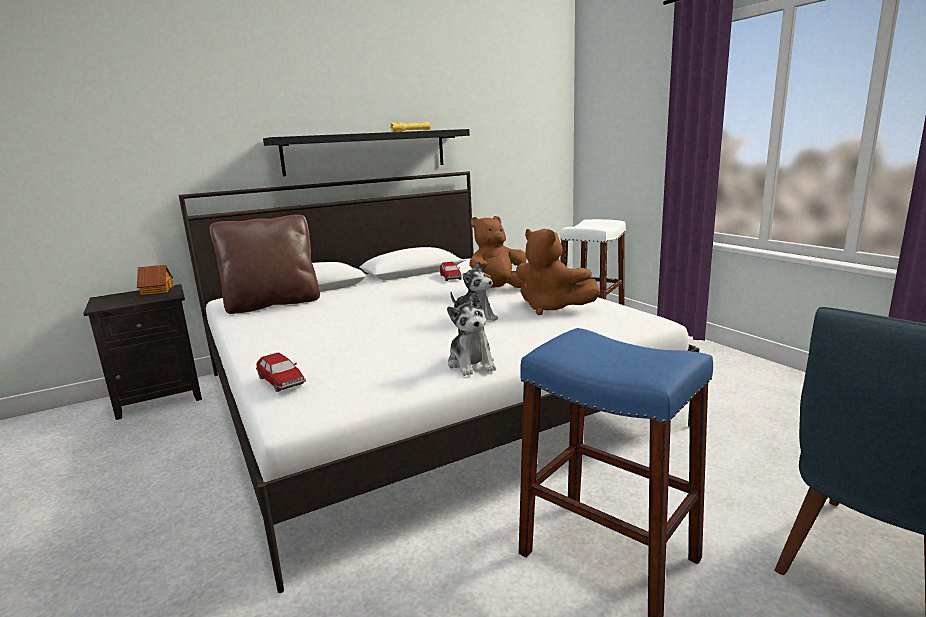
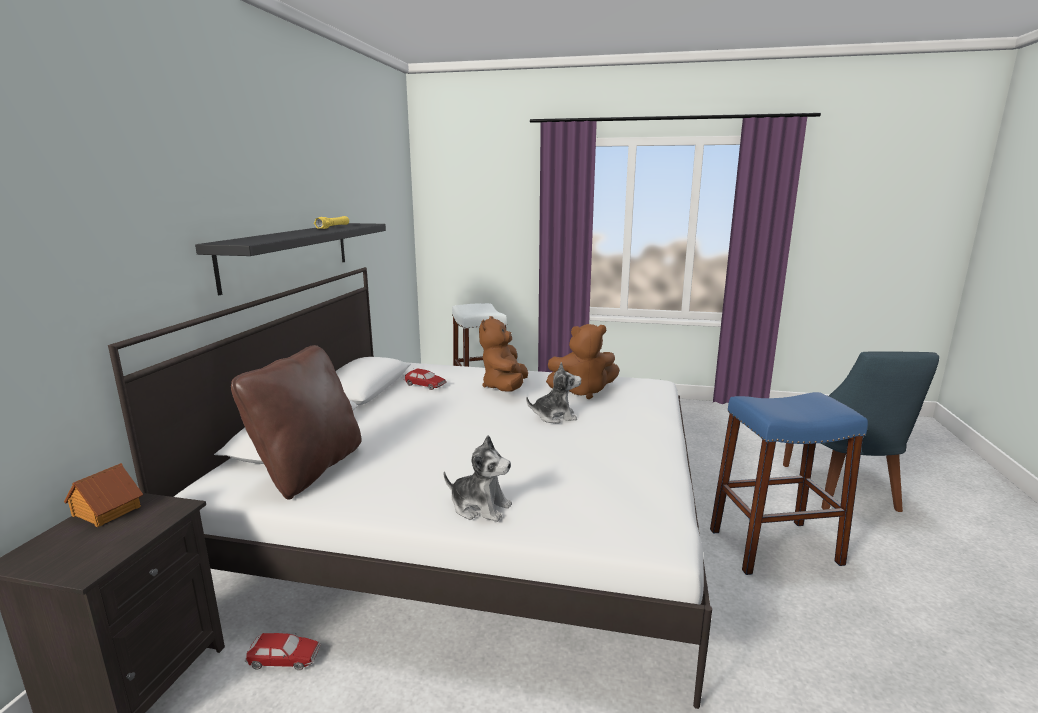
camera: 50 degrees left, 0 degrees up
(281, 381) = (582, 524): toy car -> toy car (284, 658)
(471, 364) = (653, 449): plush toy -> plush toy (480, 507)

